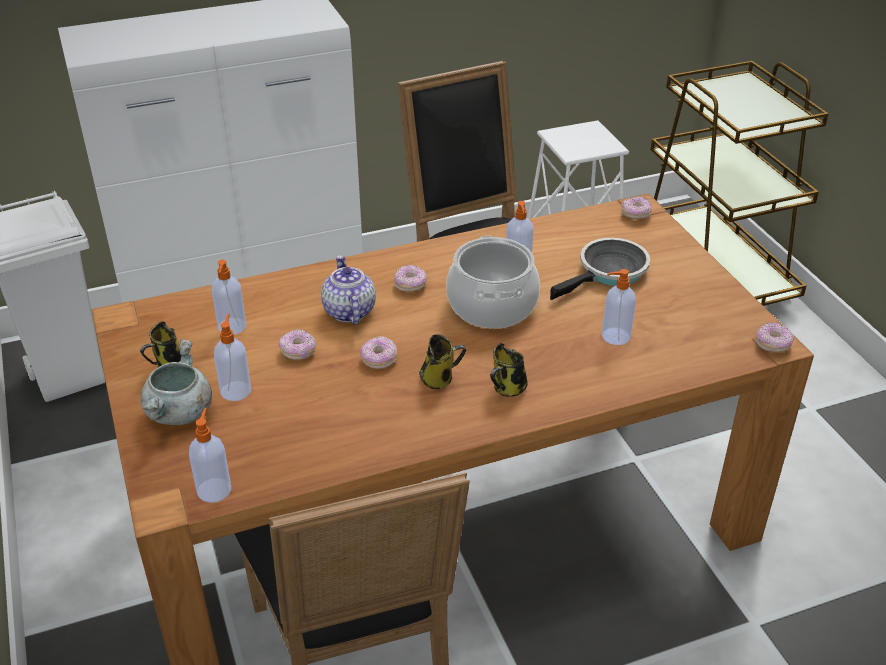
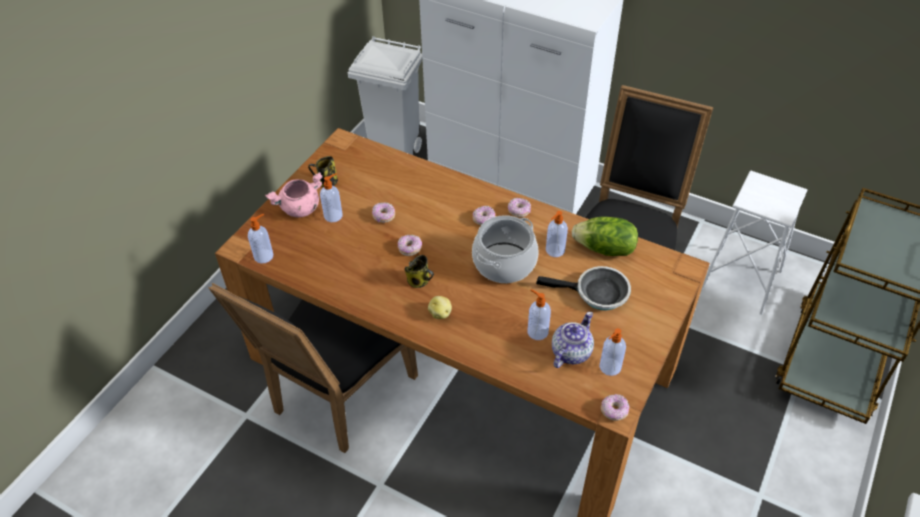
camera: 50 degrees right, 10 degrees up
(180, 413) = (300, 209): grey cooking pot -> pink cooking pot
(232, 327) = (376, 181): soap dispenser -> soap dispenser (609, 367)
(348, 311) = (435, 212): teapot -> teapot (570, 352)
(507, 389) = (440, 313): mug -> potato
(556, 236) = (605, 249): none -> lettuce
(635, 214) = (675, 270): donut -> donut (519, 211)

